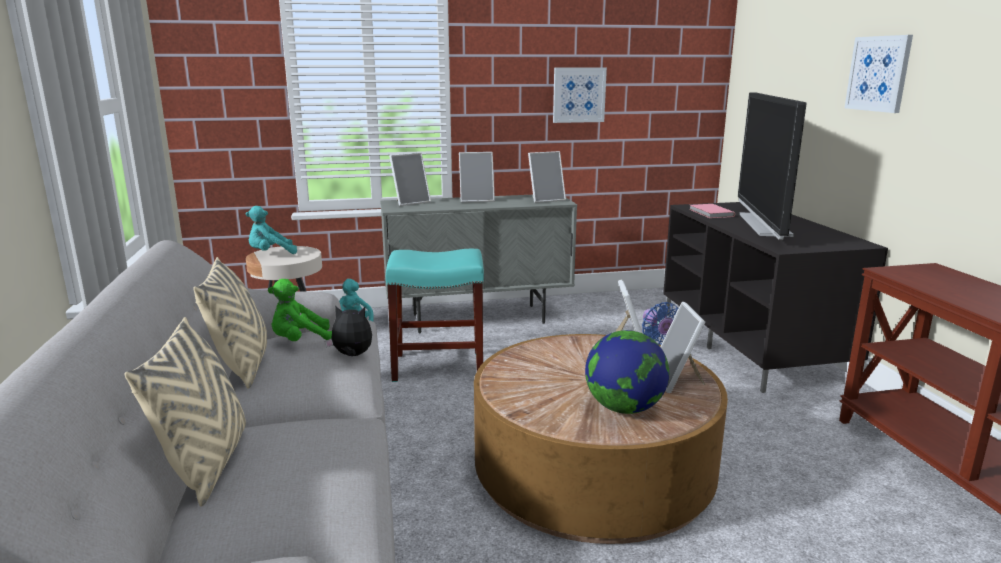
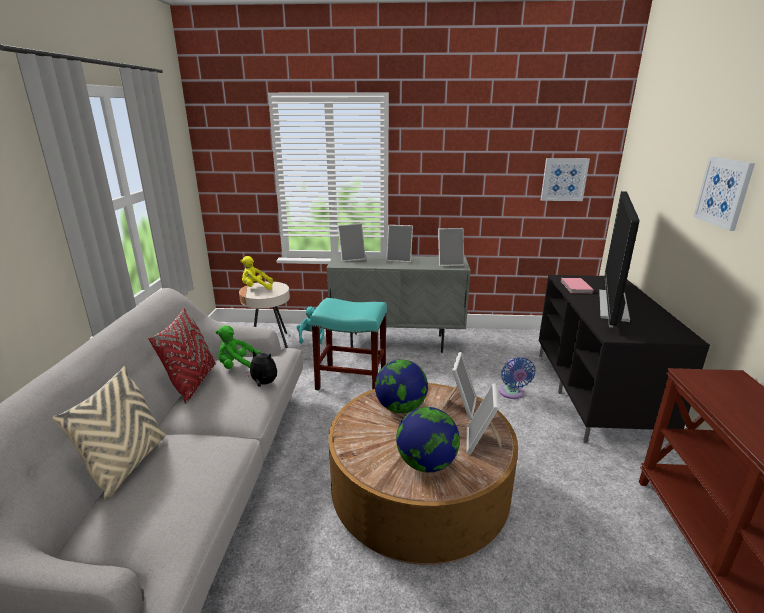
camera: 15 degrees right, 5 degrees up
(242, 366) = (192, 383): beige pillow -> red pillow
(270, 254) = (256, 288): turquoise plush toy -> yellow plush toy
(555, 361) = (400, 408): none -> globe
(579, 95) = (487, 182): picture -> picture (564, 179)

